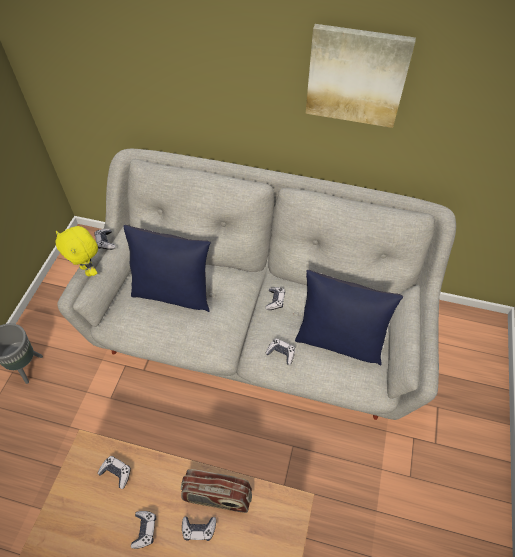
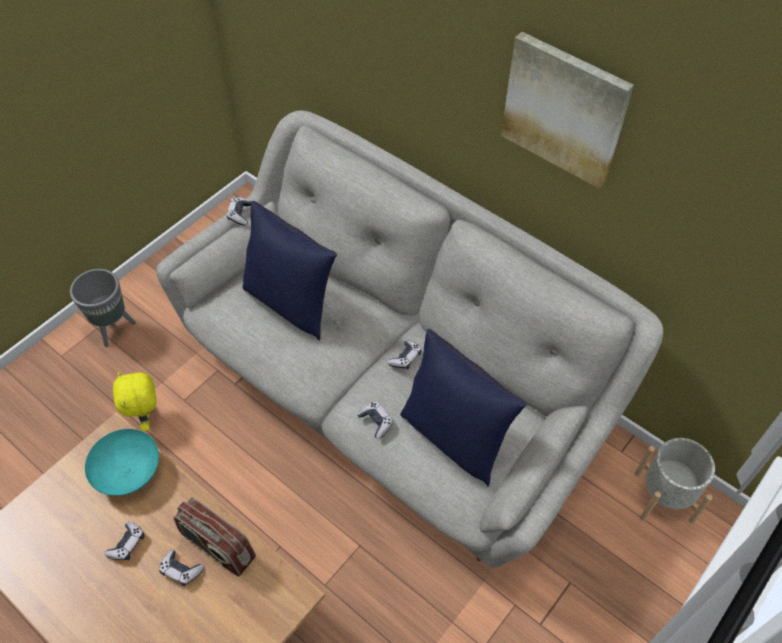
camera: 25 degrees right, 0 degrees up
(88, 270) = (206, 240): yellow plush toy -> yellow plush toy (147, 418)
(116, 473) = (129, 473): game controller -> turquoise bowl
(460, 327) = (664, 496): none -> grey planter

